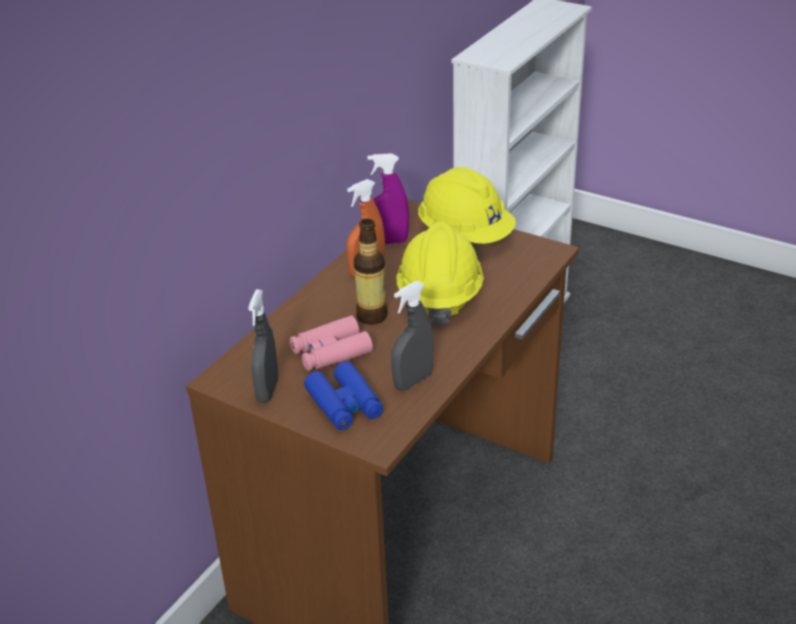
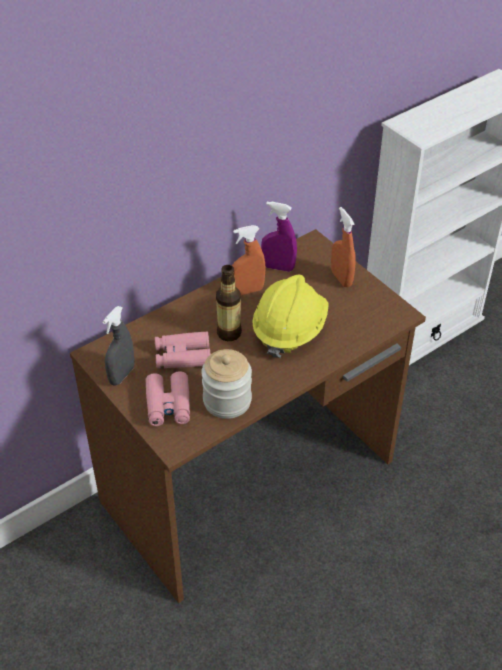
camera: 20 degrees right, 10 degrees up
(344, 404) = (168, 405): blue binoculars -> pink binoculars
(413, 381) = (227, 401): grey spray bottle -> jar
(465, 235) = (341, 278): yellow hard hat -> orange spray bottle

